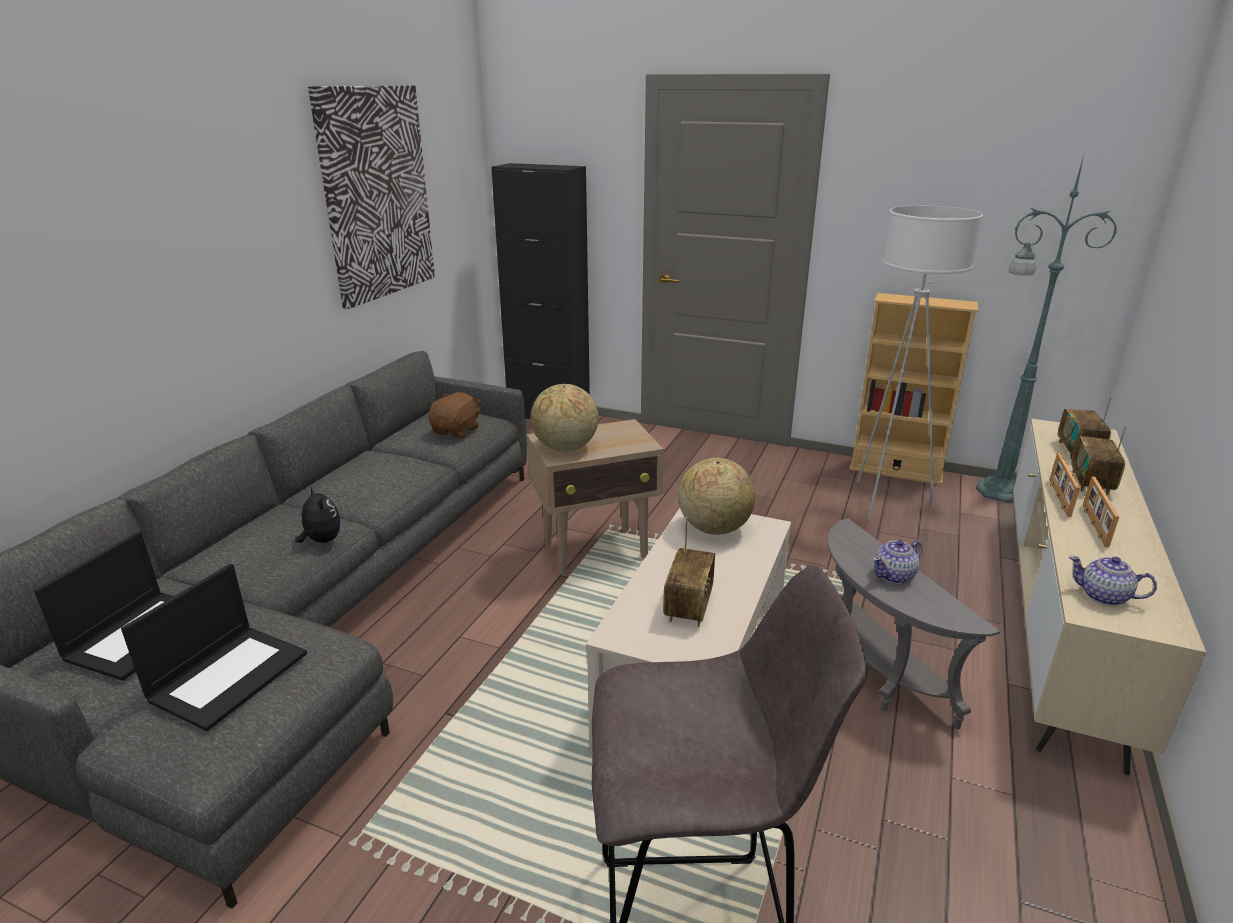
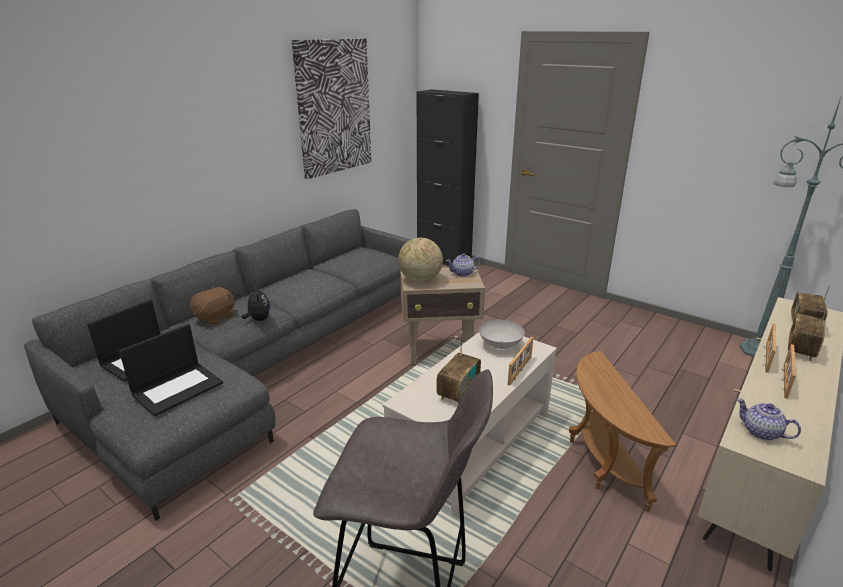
camera: 15 degrees right, 0 degrees up
(457, 431) = (365, 262): brown plush toy -> brown plush toy (216, 317)
(714, 528) = (500, 344): globe -> white bowl
(759, 561) = (520, 370): none -> picture frame
(874, 672) = (601, 462): grey side table -> brown side table
(885, 501) = (661, 345): white floor lamp -> none
(894, 576) = (615, 394): teapot -> teapot (463, 273)
(895, 471) = (679, 325): beige bookcase -> none

